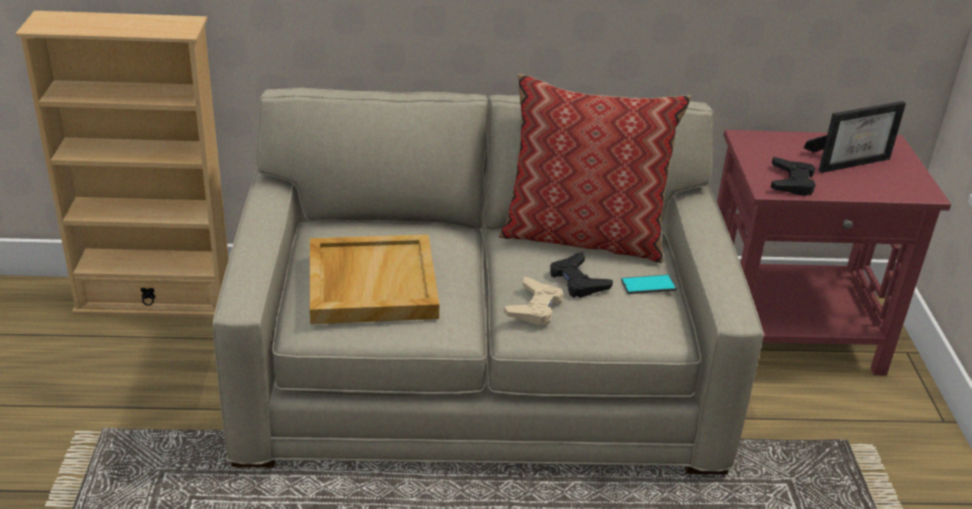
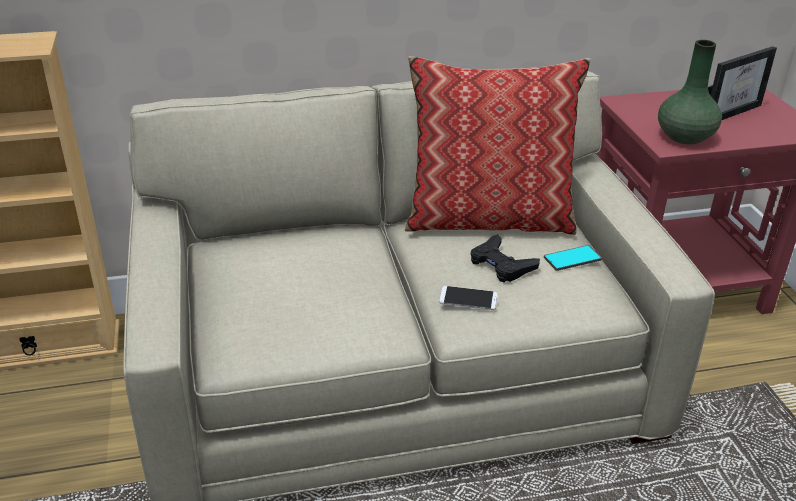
camera: 10 degrees left, 0 degrees up
(371, 283) = (287, 299): beige tray -> none
(534, 307) = (468, 299): beige game controller -> phone
(791, 182) = (685, 137): black game controller -> green vase

